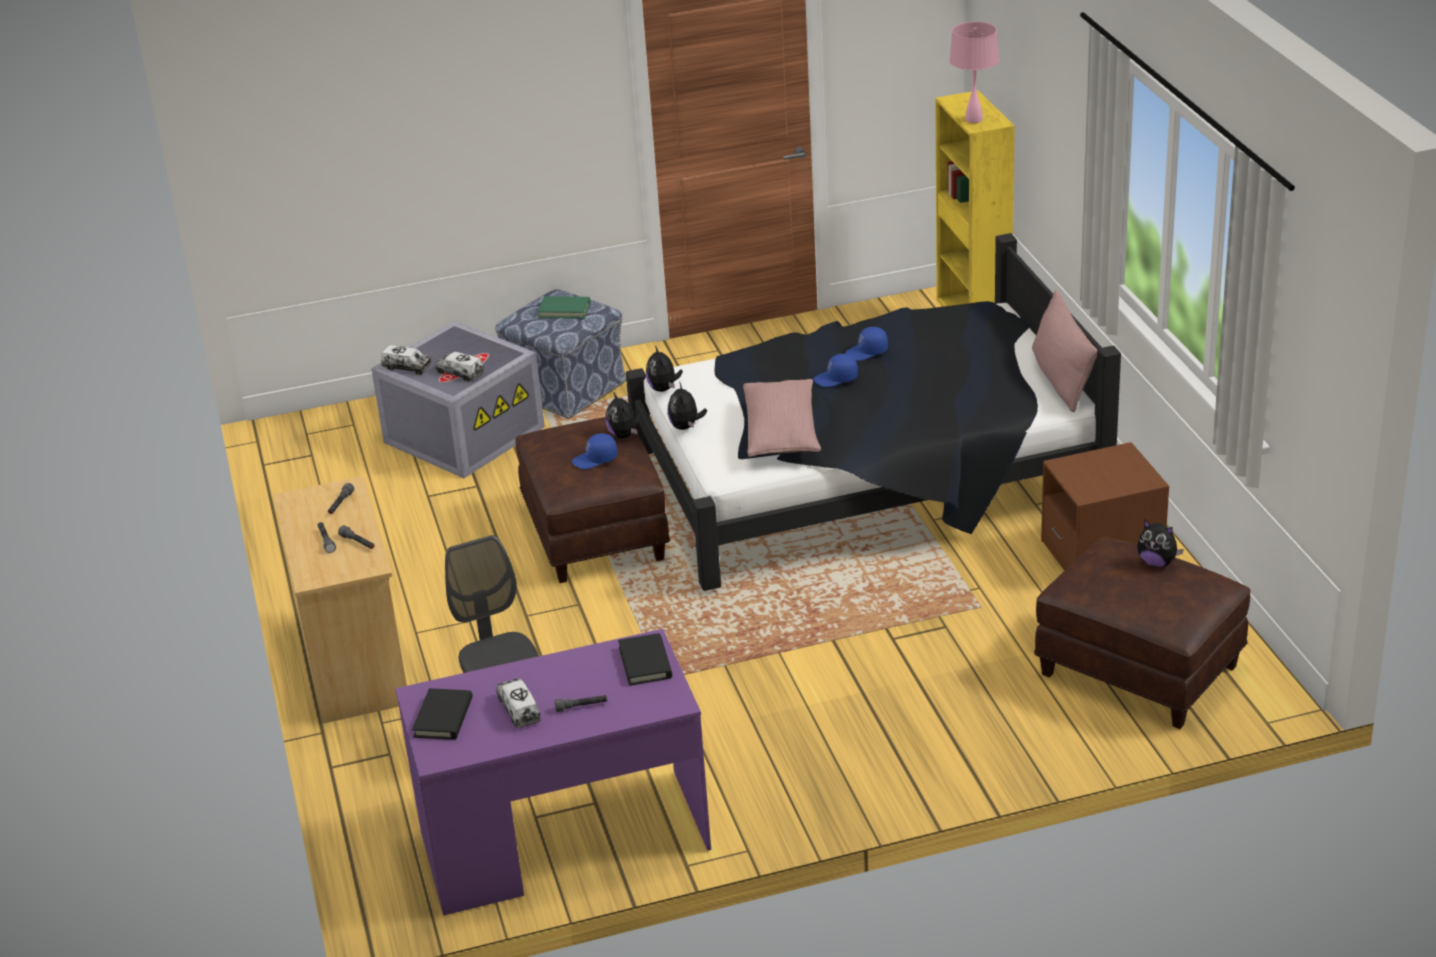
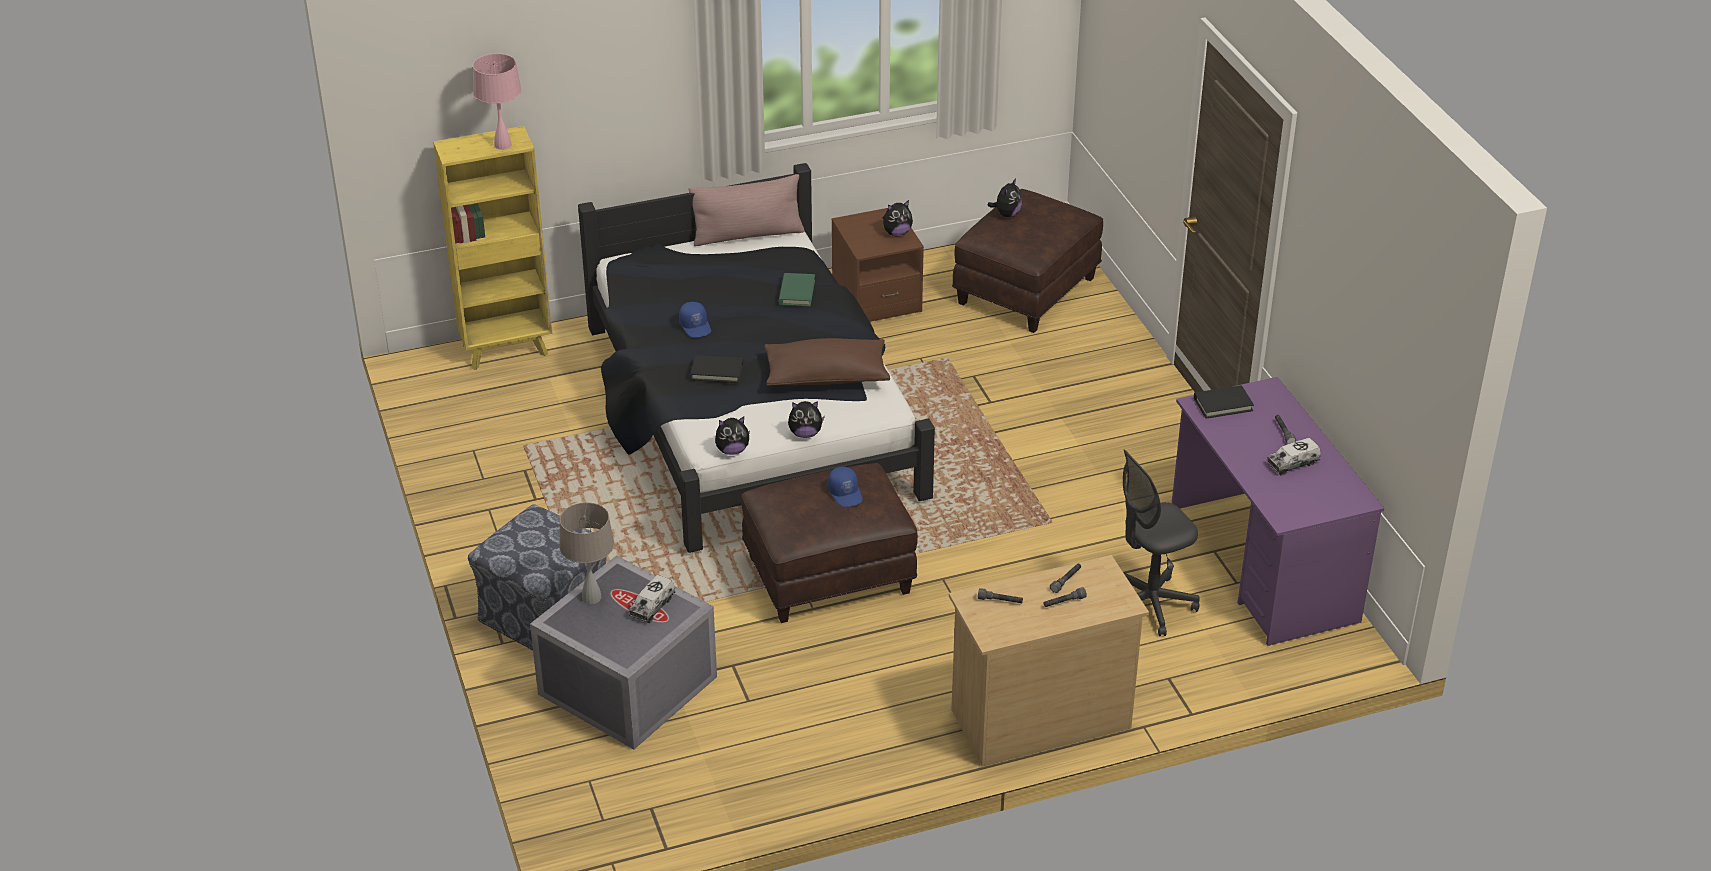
camera: 95 degrees left, 5 degrees up
(407, 367) = (632, 649): toy truck -> none
(443, 718) = (1311, 502): black book -> black book (717, 371)
(479, 344) = (591, 598): none -> beige table lamp
(564, 310) = (535, 536): green book -> green book (796, 292)
(624, 435) = (799, 480): plush toy -> plush toy (897, 233)
(781, 434) = (826, 377): pink pillow -> brown pillow
(836, 379) = (742, 343): blue cap -> none

